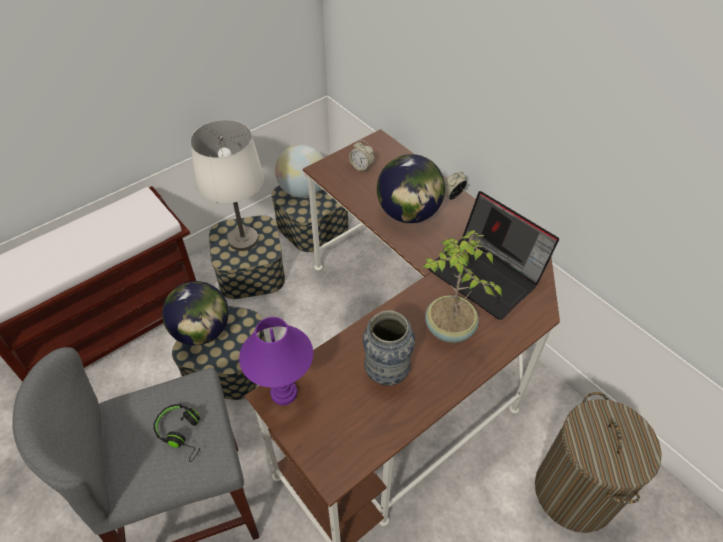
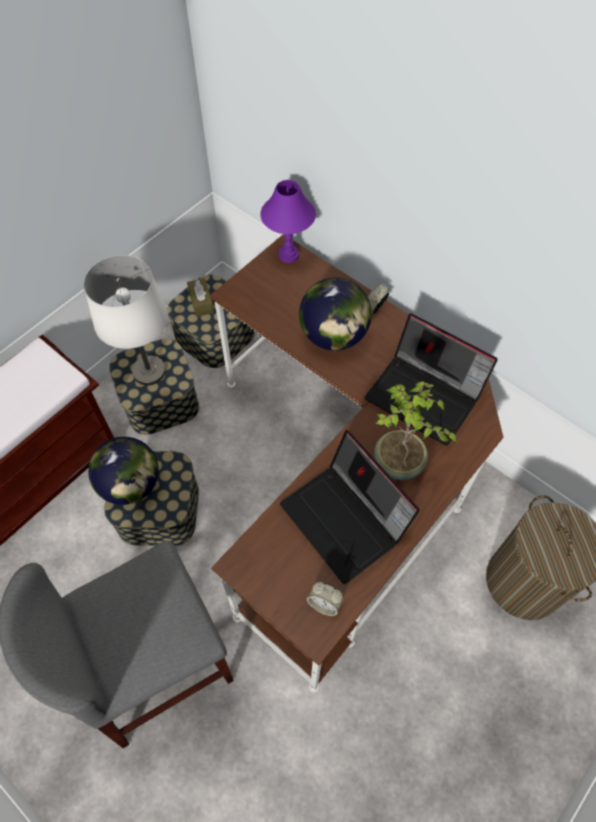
camera: 10 degrees left, 10 degrees up
(182, 433) = (158, 617): black headphones -> none
(284, 393) = (249, 559): purple table lamp -> purple table lamp (288, 255)
(303, 190) = (201, 302): globe -> brown tissue box
(361, 167) = (272, 285): alarm clock -> alarm clock (324, 603)
(386, 372) = (345, 520): vase -> laptop

